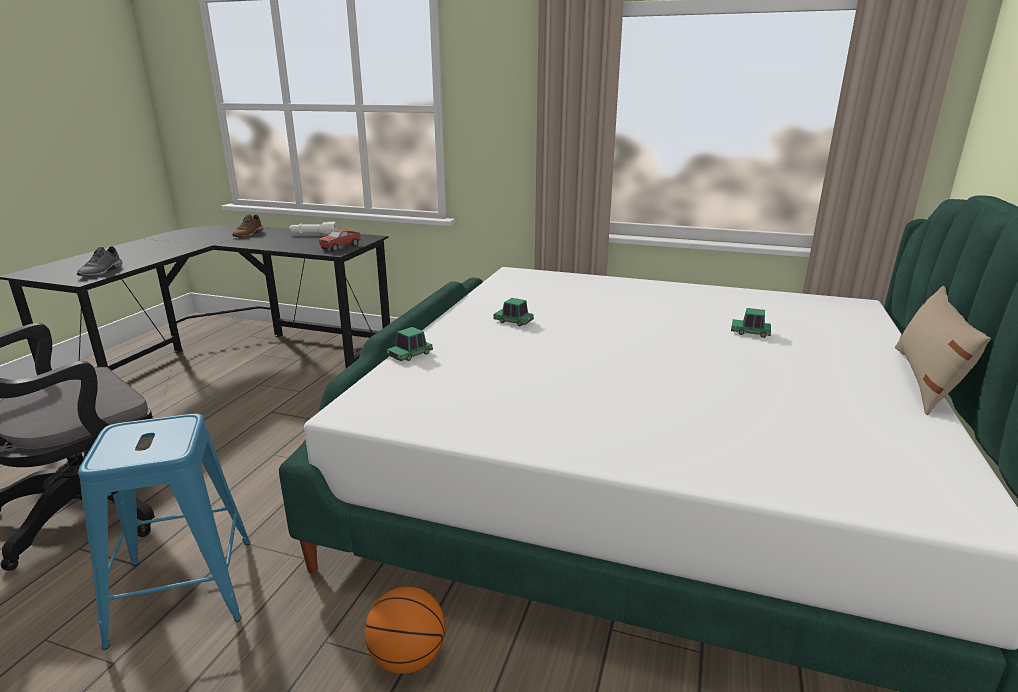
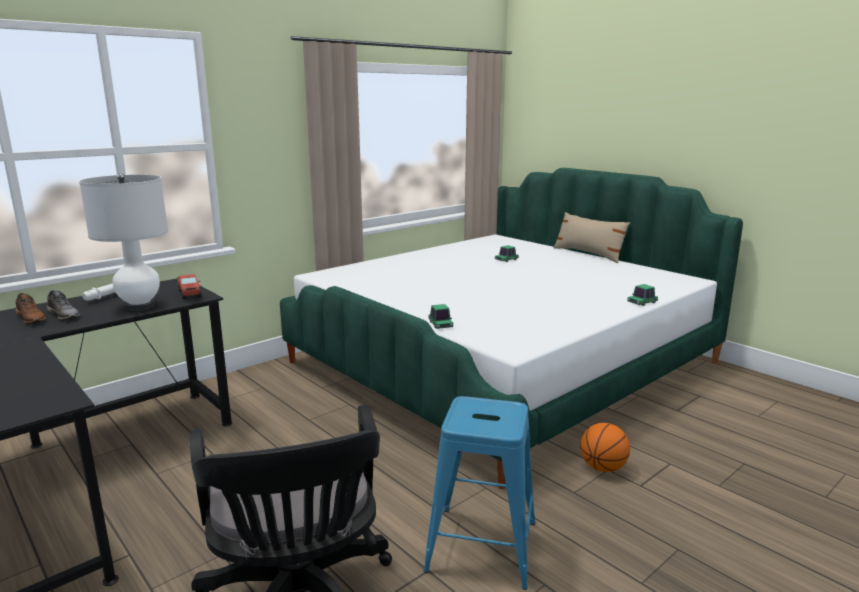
camera: 60 degrees left, 5 degrees down
(102, 272) = (44, 391): grey shoe -> grey shoe (64, 315)
(295, 246) = (139, 306): none -> white table lamp
(513, 321) = (418, 293): toy car -> toy car (642, 302)

